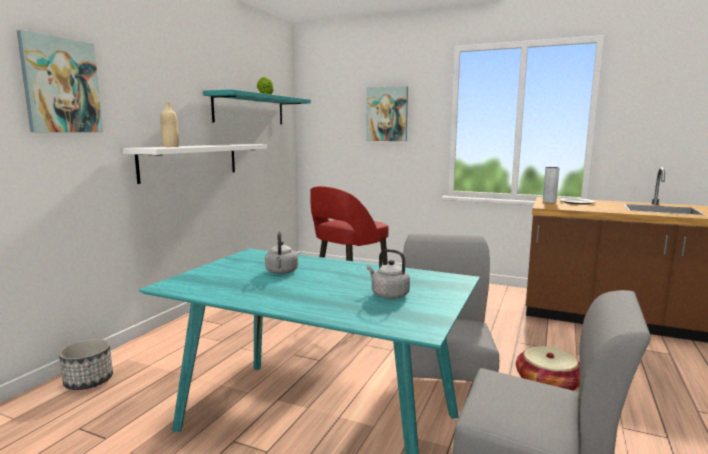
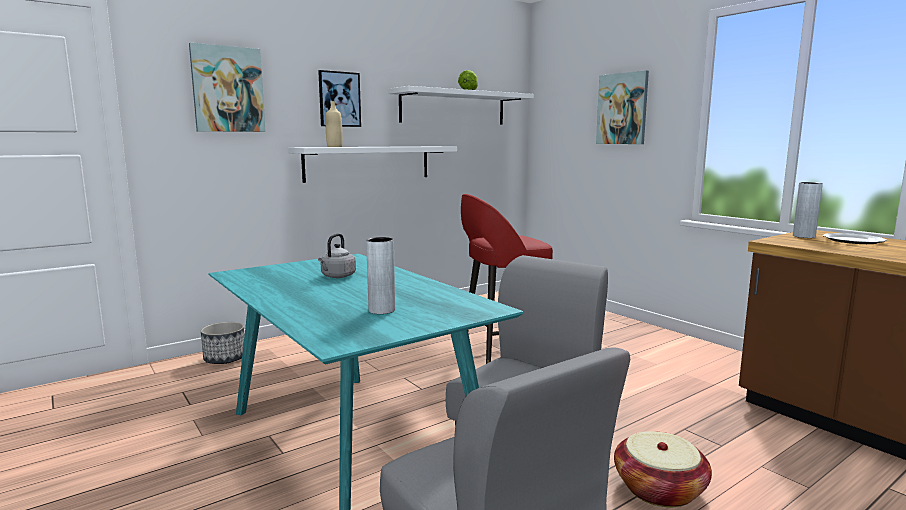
camera: 30 degrees right, 0 degrees up
(164, 99) = (339, 99): none -> picture
(250, 109) = (453, 108): turquoise shelf -> white shelf
(388, 295) = (381, 310): grey kettle -> grey vase

